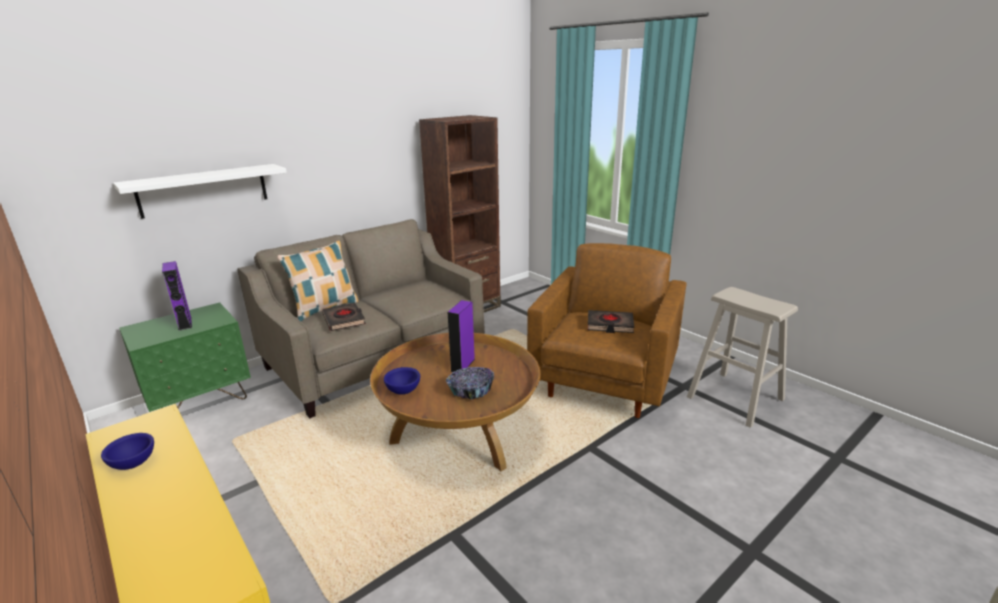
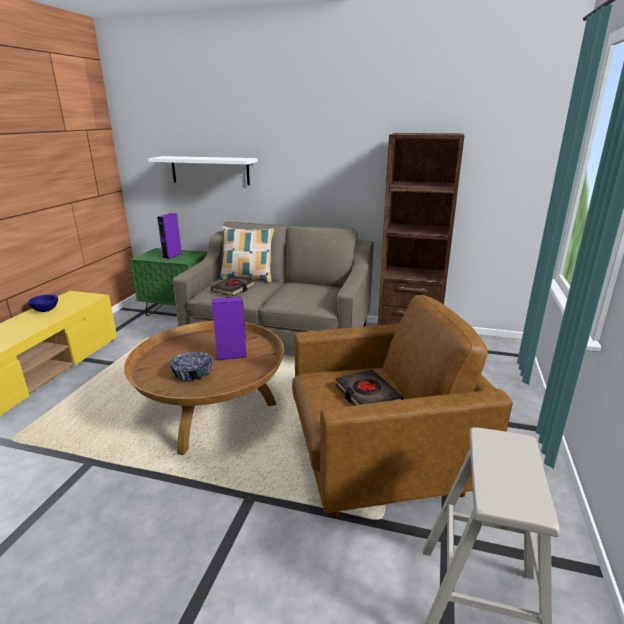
camera: 55 degrees right, 0 degrees up
(403, 391) = (172, 348): blue bowl -> none

